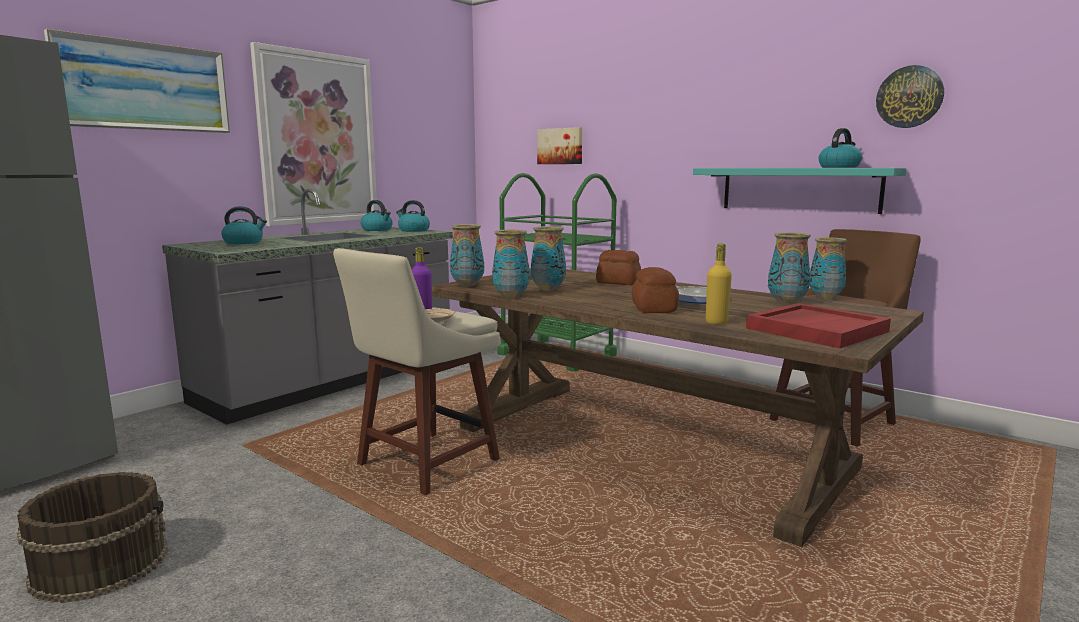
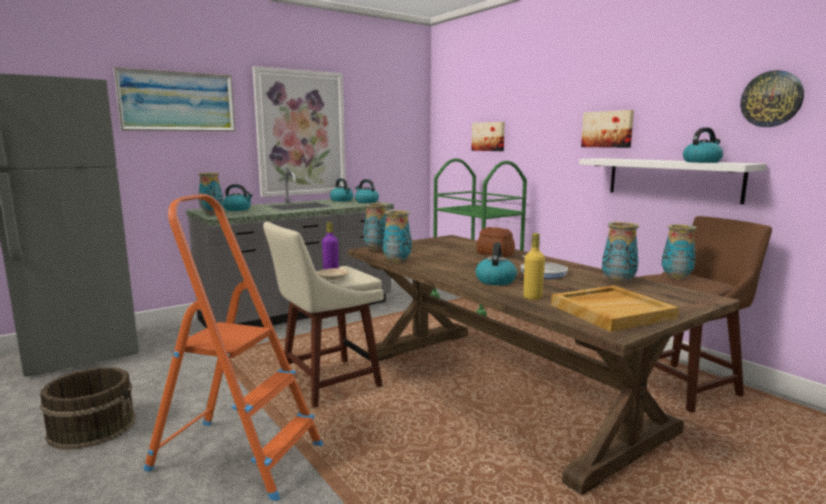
camera: 15 degrees right, 0 degrees up
(356, 571) = (238, 457): none -> orange step ladder
(548, 289) = (432, 257): vase -> vase (212, 213)
(653, 308) = (495, 280): bread -> kettle
(718, 134) = (607, 129): none -> picture
(799, 189) = (672, 179): turquoise shelf -> white shelf
(816, 329) = (611, 311): red tray -> beige tray

